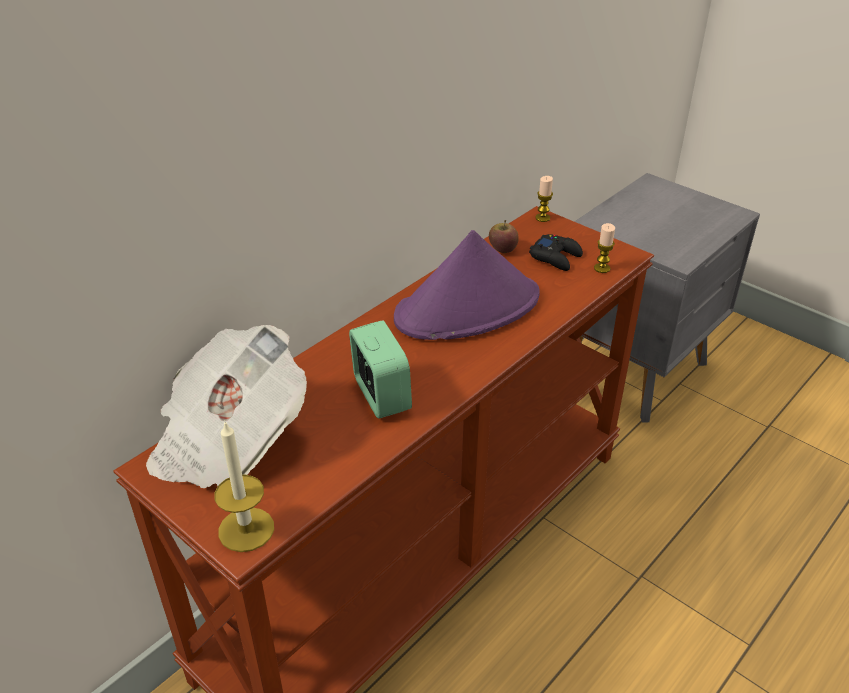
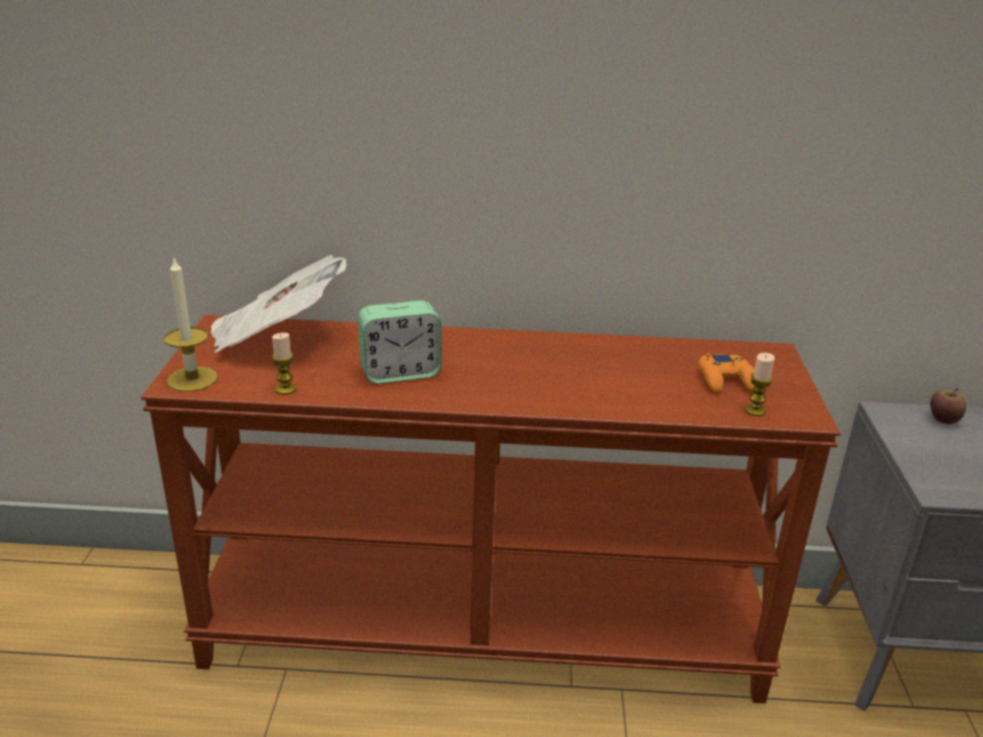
camera: 50 degrees right, 10 degrees down
(381, 396) = (400, 373): alarm clock -> alarm clock turned 45 degrees clockwise
(468, 308) = (573, 367): purple hat -> none
(502, 249) = (689, 351): apple -> apple (943, 419)
(542, 218) = (777, 352): candle -> candle (285, 389)
(556, 257) = (726, 381): black game controller -> orange game controller

